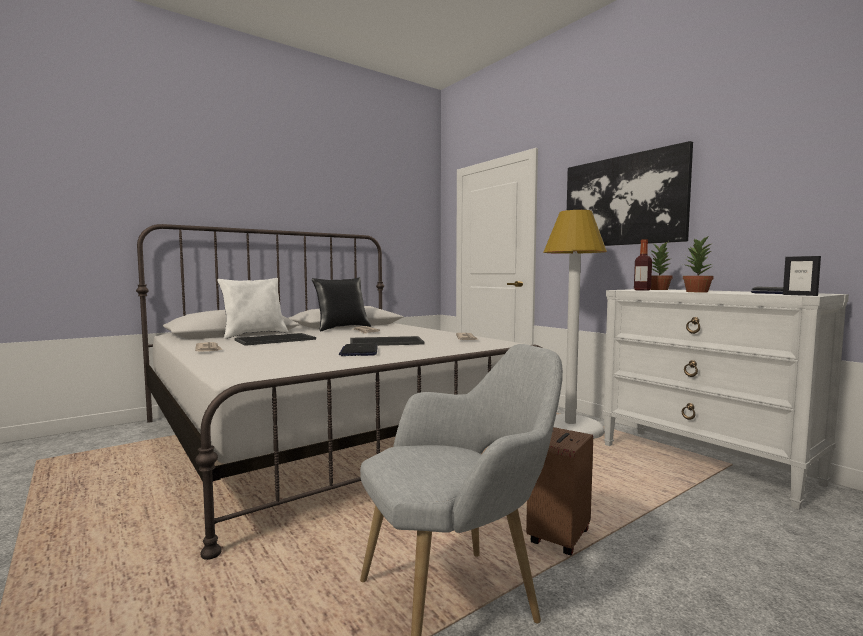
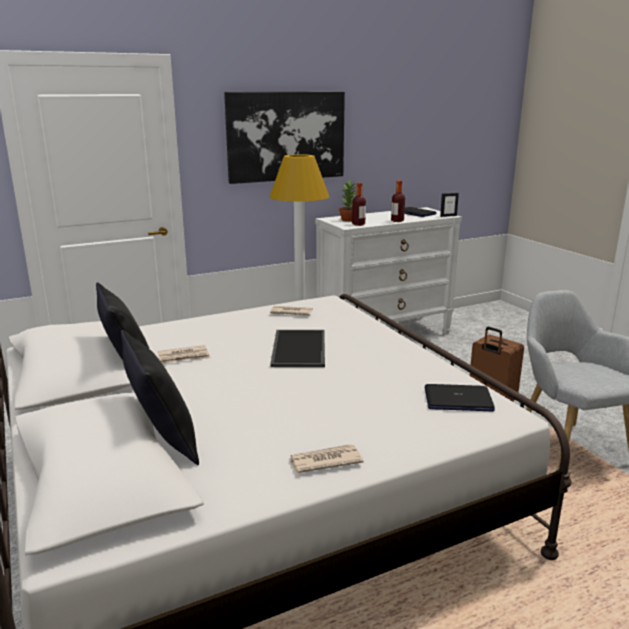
camera: 80 degrees left, 15 degrees up
(254, 335) = (162, 441): white pillow -> black pillow
(275, 340) = (242, 417): tray -> none
(359, 351) = (366, 362): laptop -> laptop (457, 400)
(697, 292) = (397, 221): potted plant -> bottle

